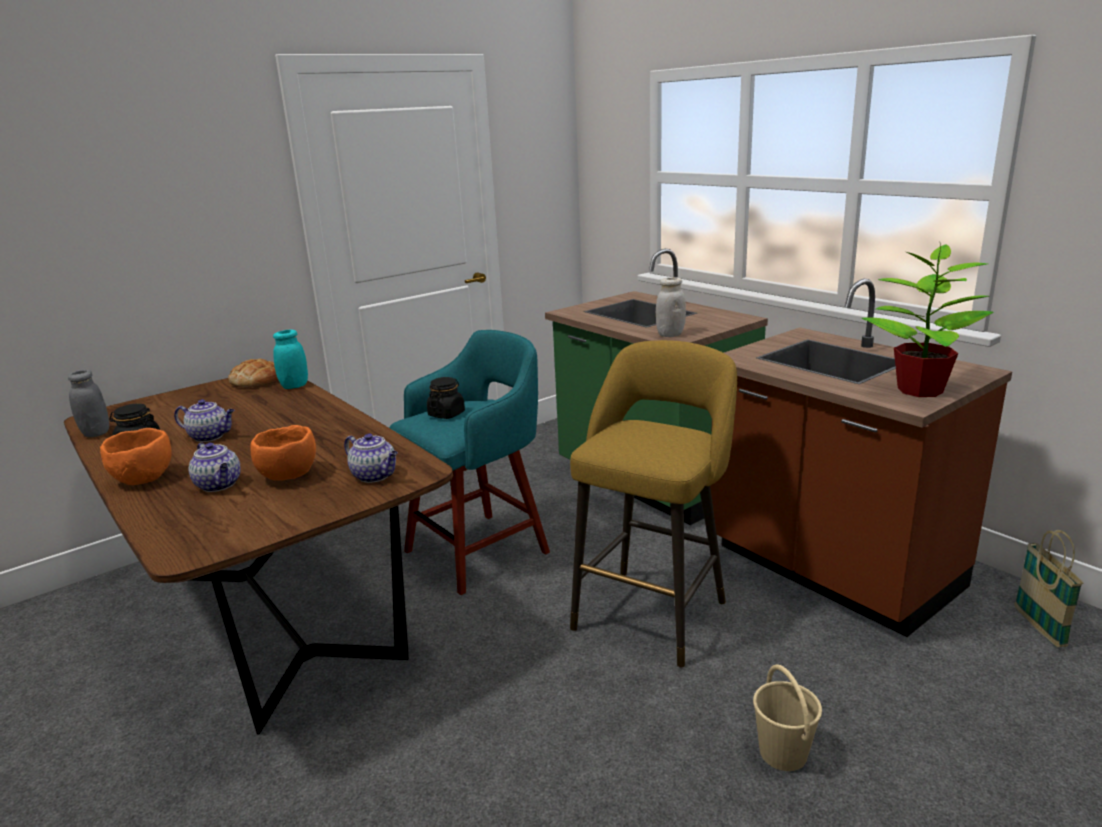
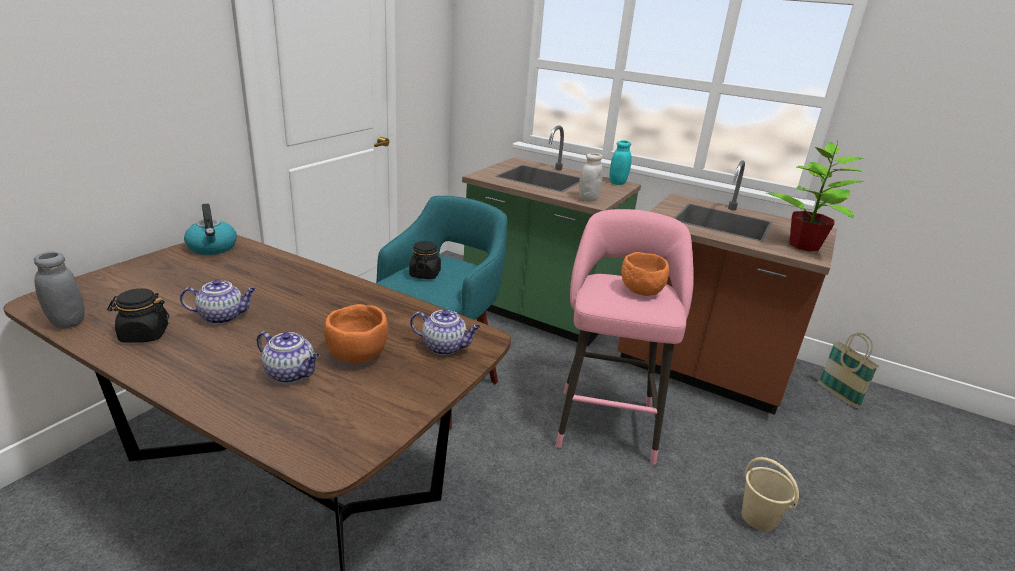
camera: 25 degrees left, 5 degrees up
(143, 478) = (190, 374): orange bowl -> orange bowl (640, 290)
(257, 380) = (213, 248): bread -> kettle
(294, 386) = (263, 253): turquoise jar -> turquoise jar (617, 183)
(653, 610) = (606, 420): yellow stool -> pink stool

